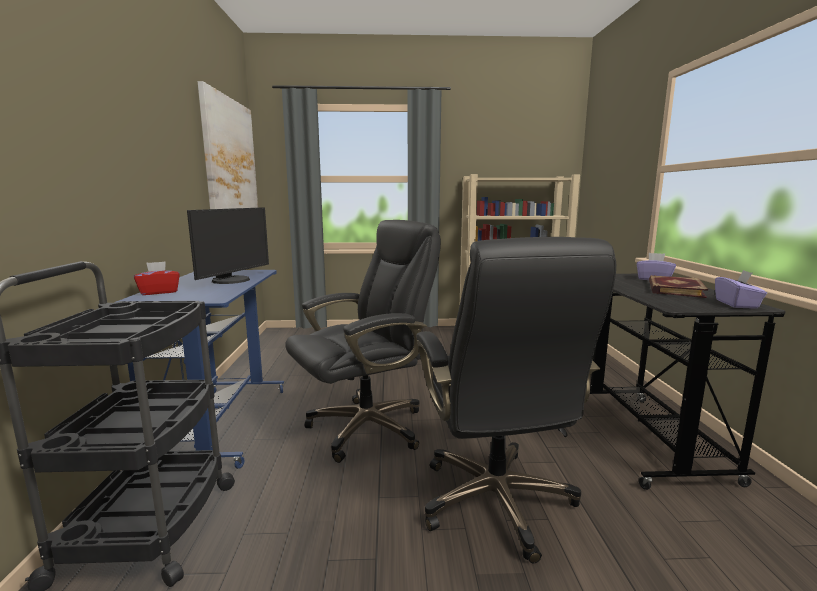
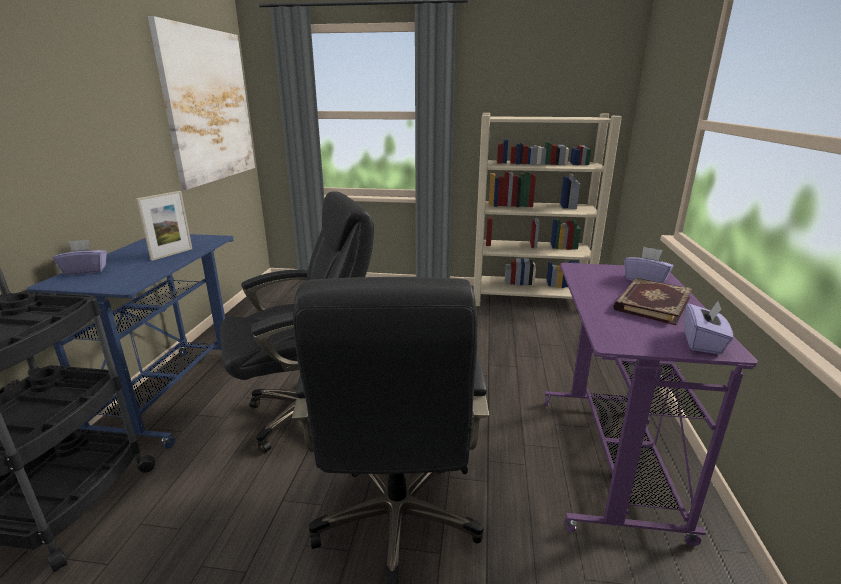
camera: 10 degrees right, 10 degrees up
(159, 292) = (85, 271): red tissue box -> purple tissue box
(232, 280) = (172, 254): monitor -> picture frame
(644, 438) = (607, 462): black desk -> purple desk

